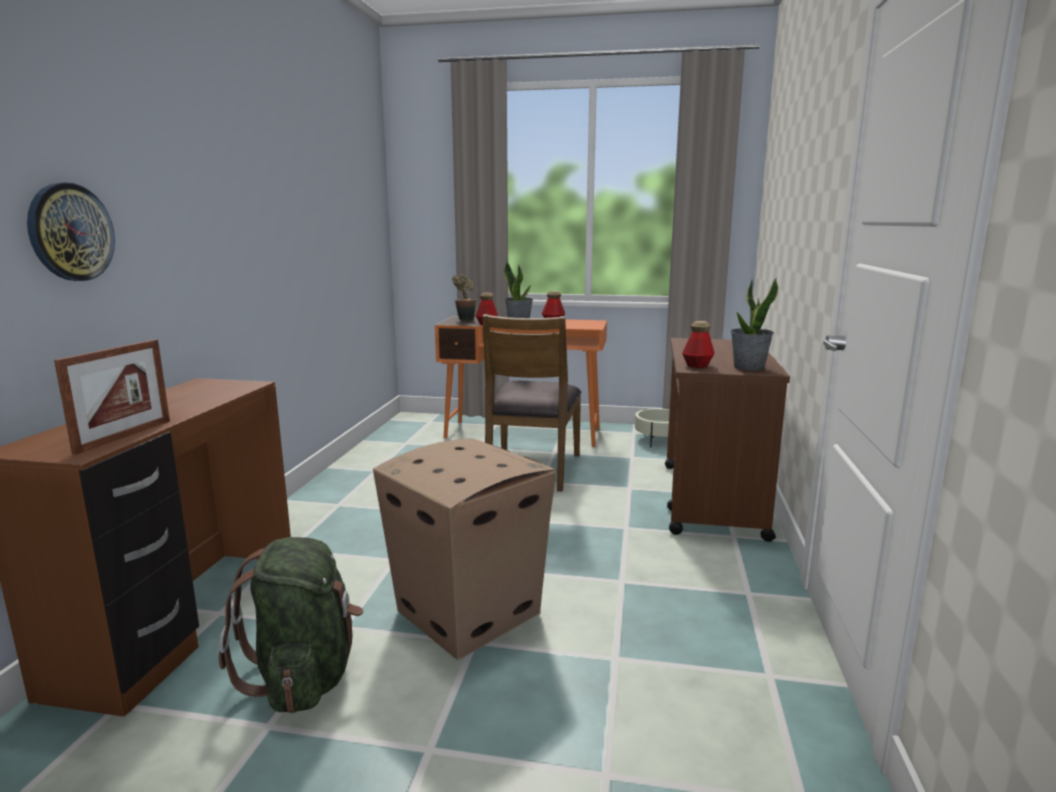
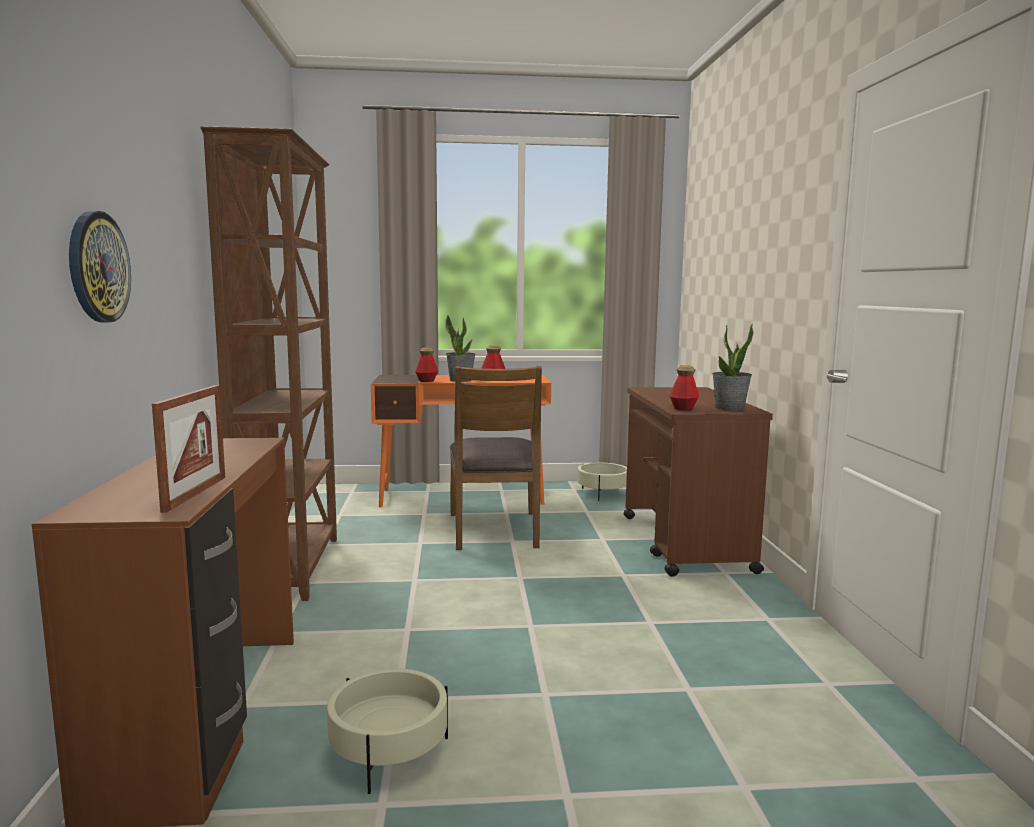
camera: 15 degrees left, 5 degrees down
(304, 676) = (388, 752): green backpack -> beige planter
(336, 489) = (292, 567): none -> brown bookcase
(465, 320) = (398, 378): potted plant -> none
(467, 611) = (519, 668): cardboard box -> none

